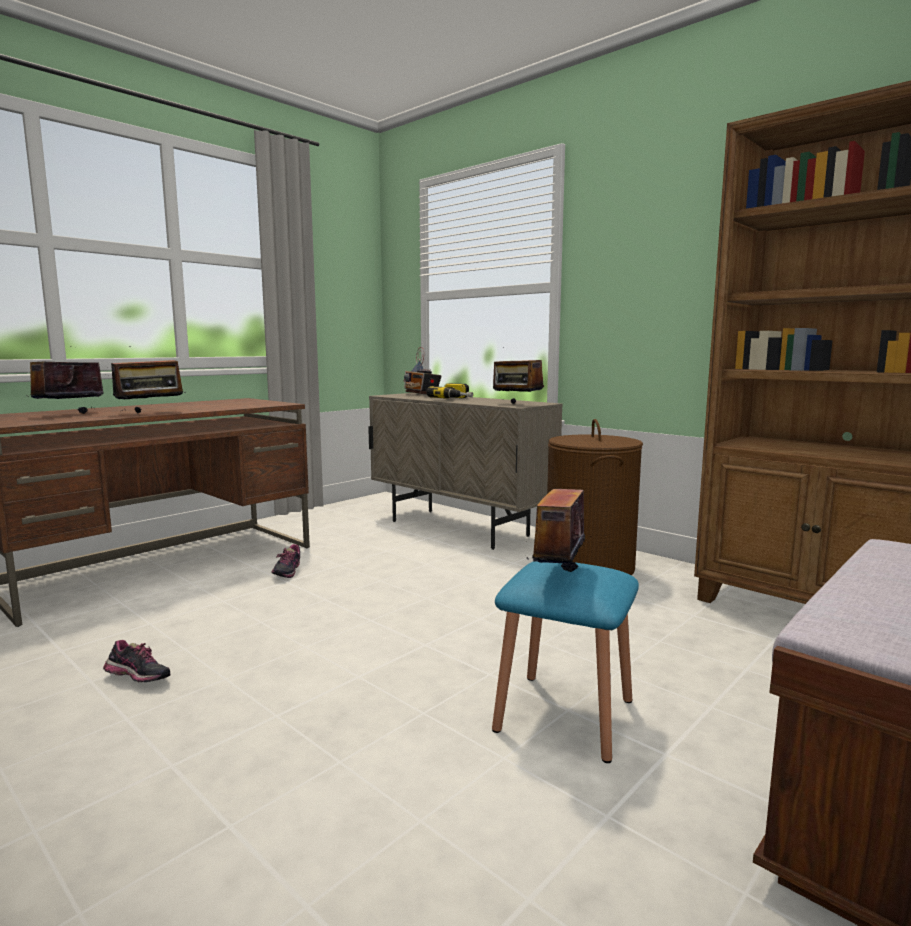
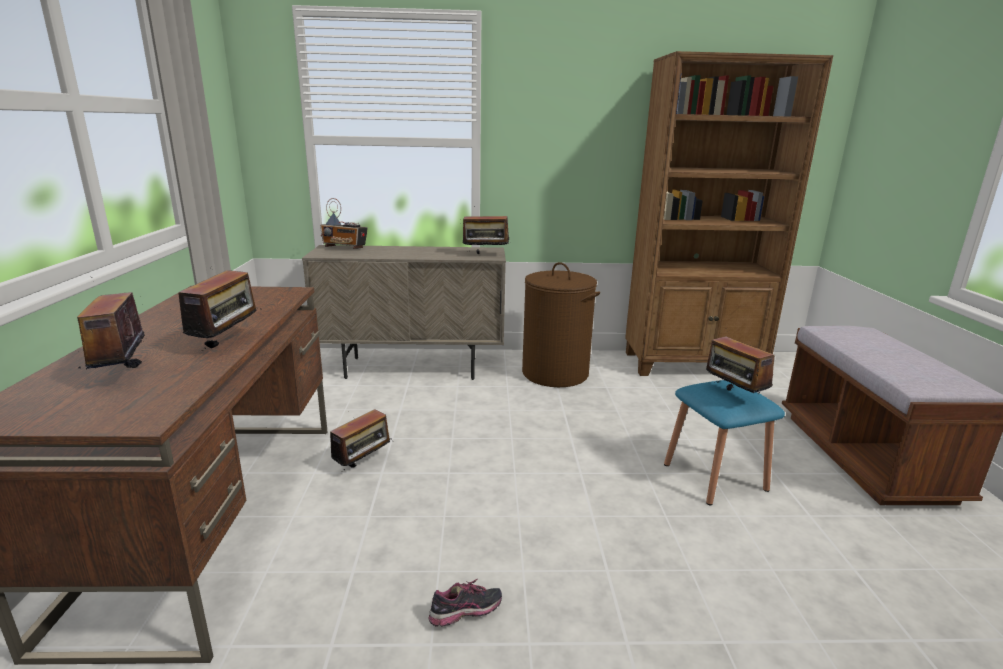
camera: 45 degrees left, 10 degrees up
(286, 573) = (363, 464): shoe -> radio
(457, 399) = (409, 253): power drill -> none

